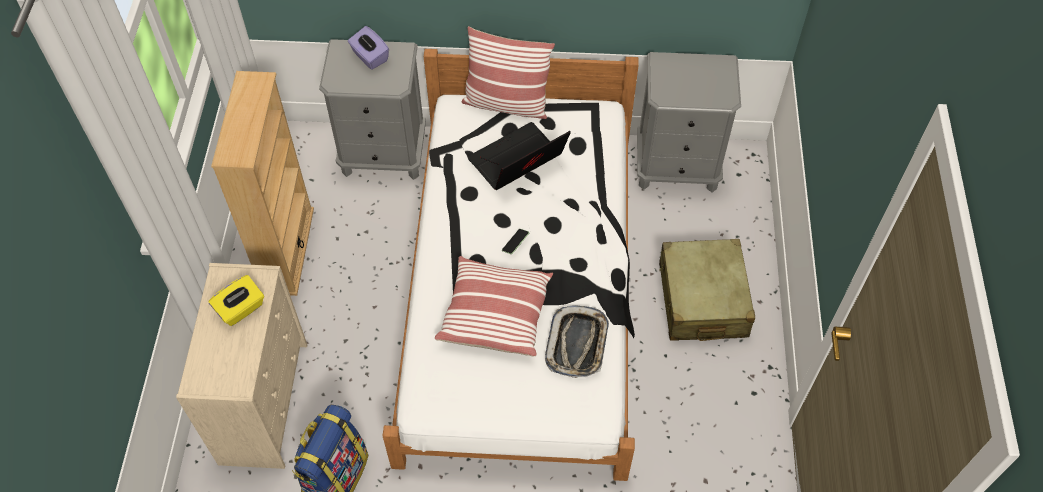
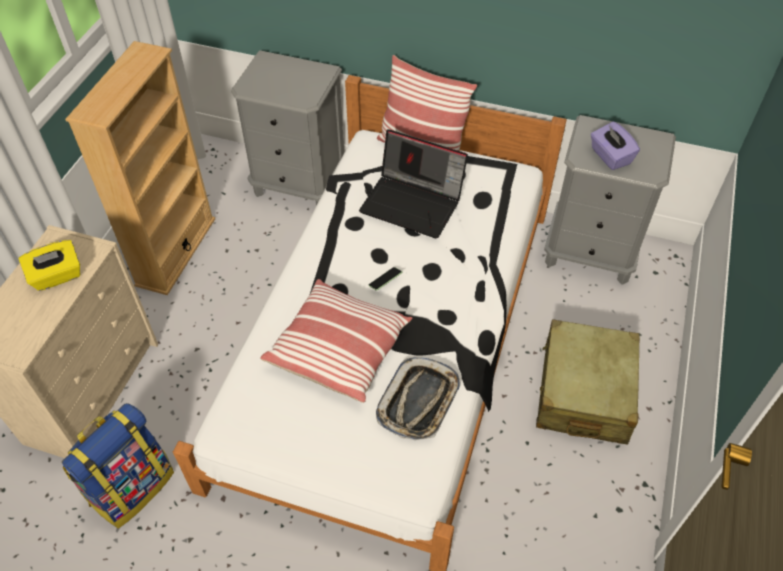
camera: 15 degrees right, 5 degrees down
(370, 57) = (290, 71): purple tissue box -> purple tissue box (610, 157)
(517, 163) = (413, 203): laptop -> laptop turned 135 degrees counterclockwise

